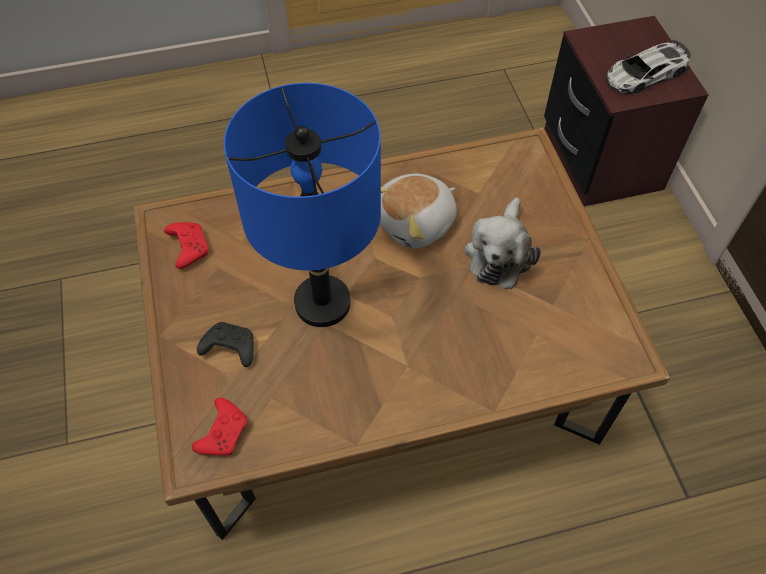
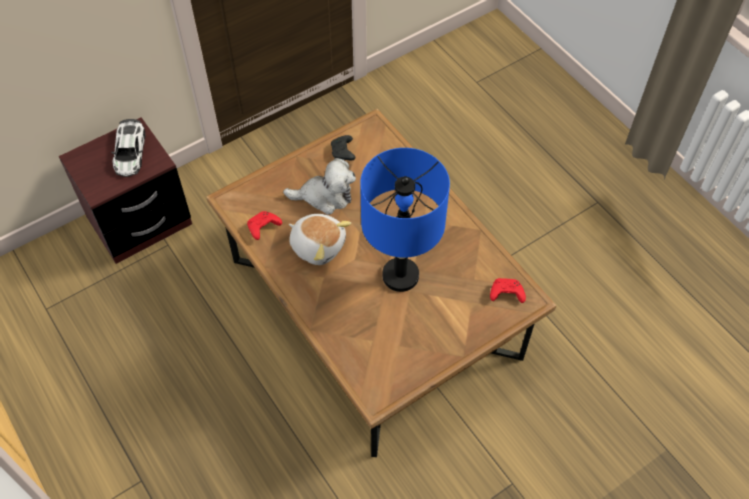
camera: 110 degrees left, 0 degrees up
(188, 247) = (391, 370): red game controller -> red game controller (263, 228)
(229, 348) = (454, 313): black game controller -> black game controller (343, 152)
(644, 74) = (130, 152): toy car -> toy car turned 45 degrees clockwise

